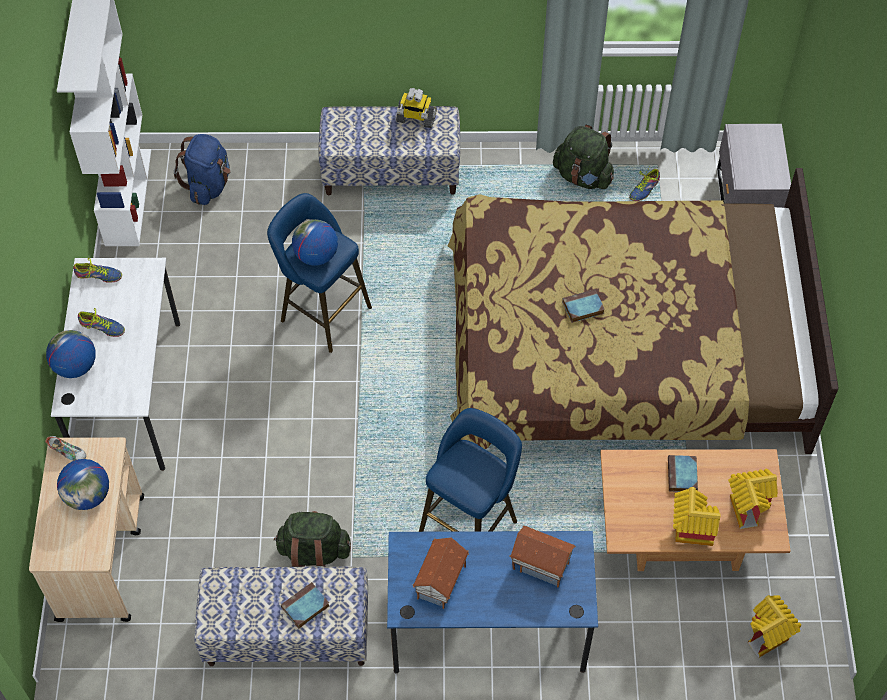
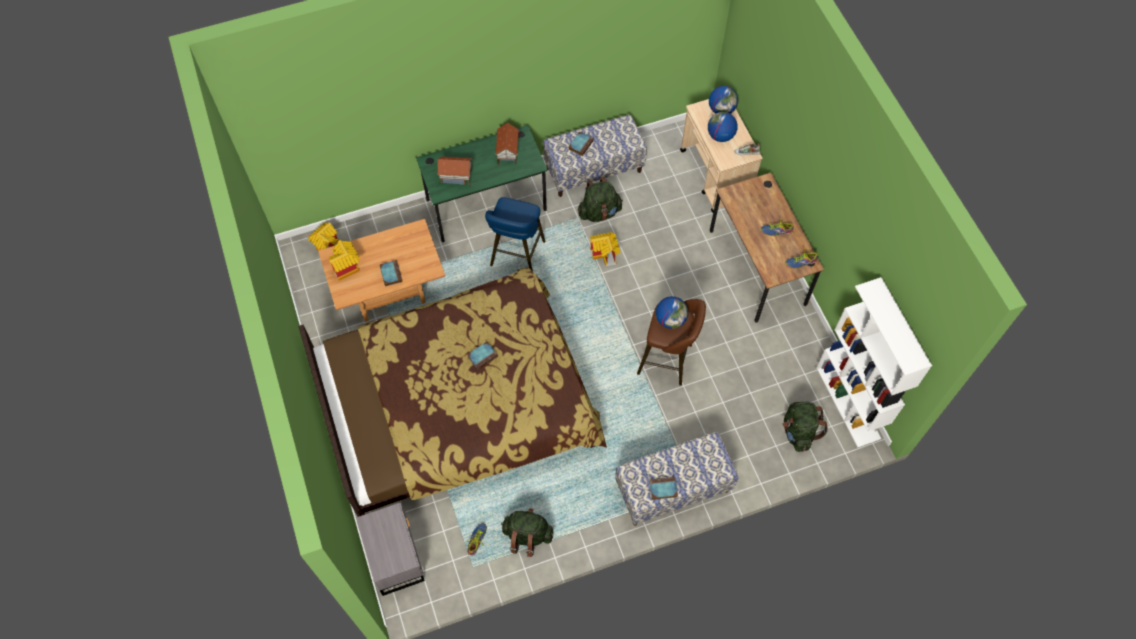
camera: 160 degrees right, 5 degrees up
(75, 366) = (776, 203): globe -> globe (721, 110)
(130, 394) = (757, 267): white desk -> brown desk
(208, 185) = (798, 432): blue backpack -> green backpack
(321, 311) = (668, 360): blue stool -> brown stool
(416, 118) = (662, 489): toy robot -> book
(488, 628) = (486, 204): blue desk -> green desk
(689, 529) = (380, 244): toy house -> toy house (605, 255)

